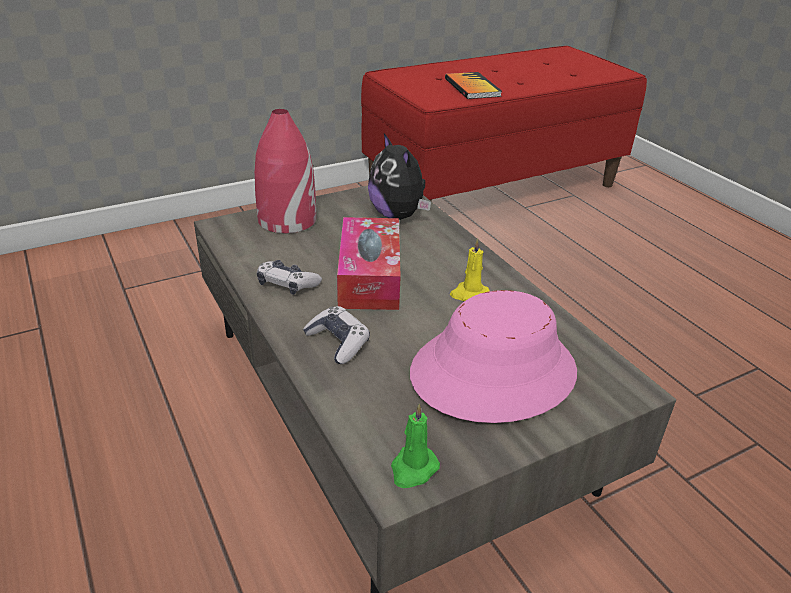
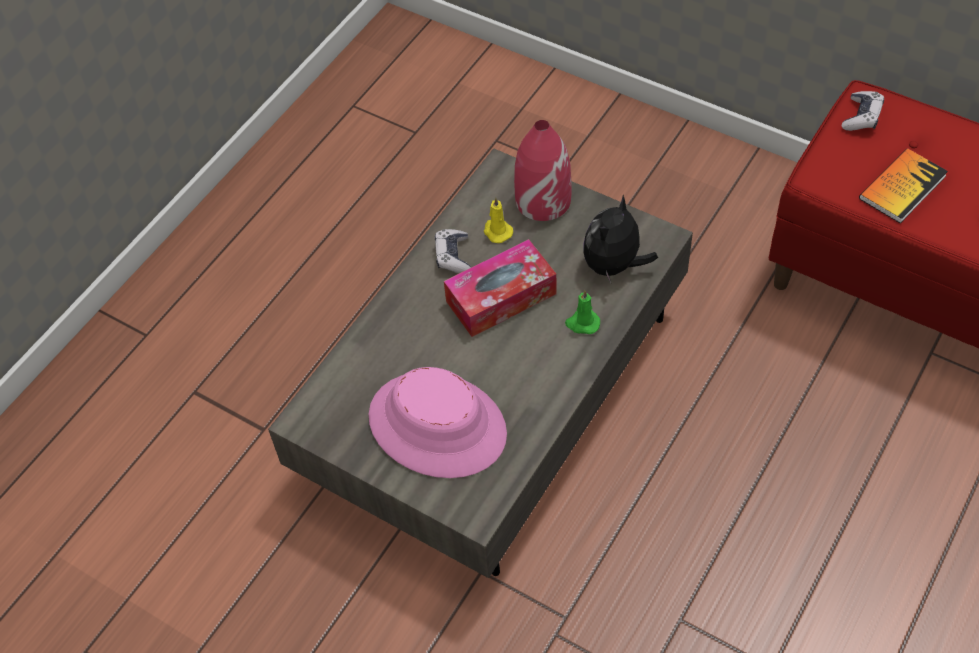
camera: 65 degrees right, 20 degrees up
(338, 342) = (408, 323): game controller -> game controller (861, 117)
(413, 469) = (318, 422): green candle -> green candle (582, 323)
(469, 294) = (526, 370): yellow candle -> yellow candle (497, 231)

